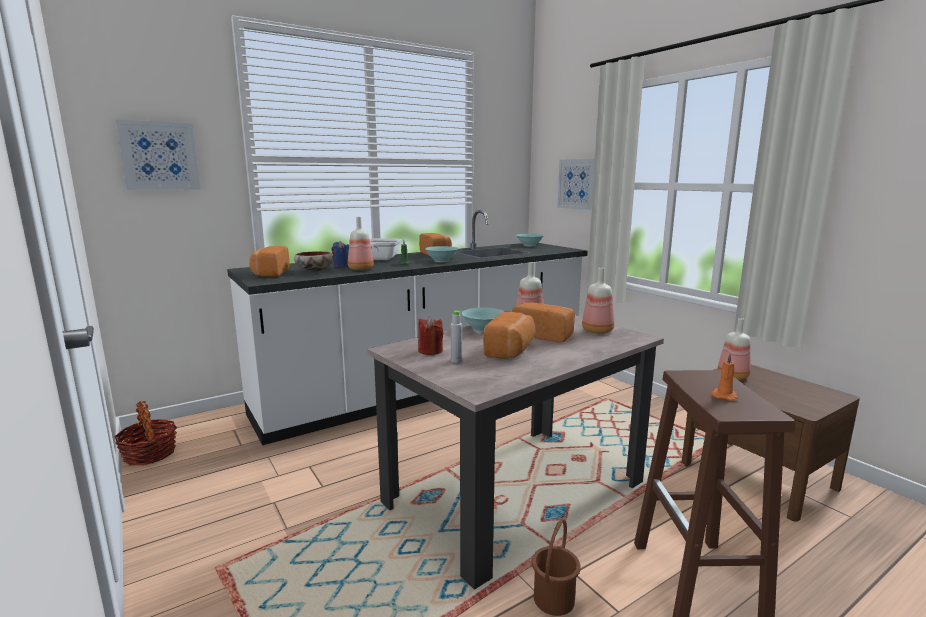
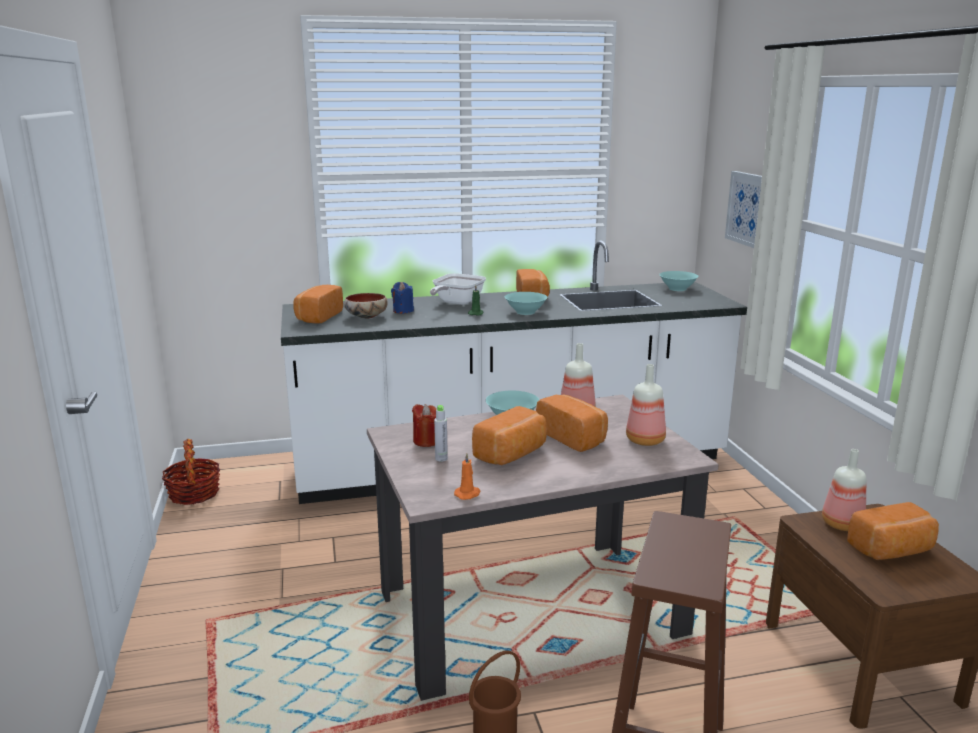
camera: 20 degrees right, 5 degrees up
(159, 156) = (221, 178): picture -> none
(360, 269) = (417, 319): bottle -> none
(724, 396) = (682, 555): orange candle -> orange candle (468, 494)
(779, 386) = (892, 550): none -> bread

